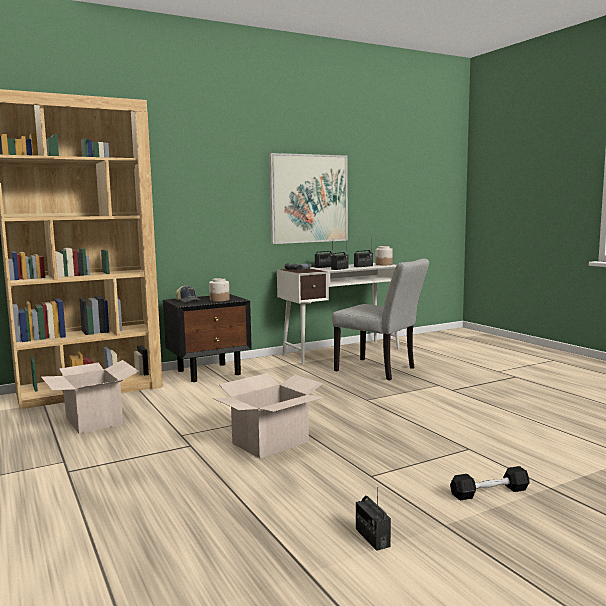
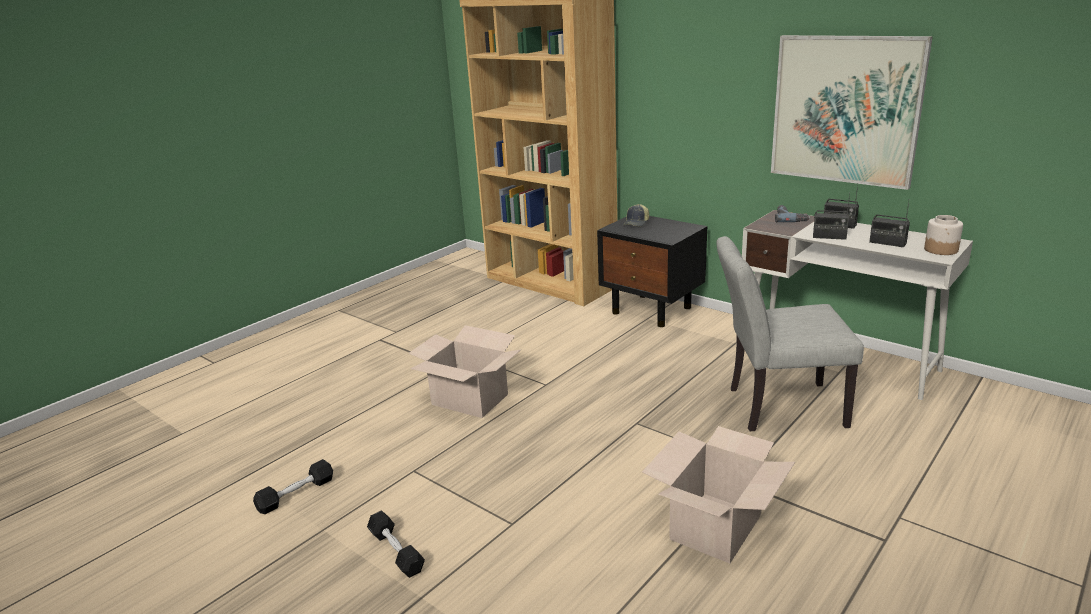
camera: 70 degrees right, 15 degrees up
(94, 421) = (479, 311): cardboard box -> cardboard box (716, 527)
(219, 300) = (656, 233): jar -> none
(372, 537) = (296, 494): radio -> black dumbbell
(380, 370) = (776, 407): grey chair -> grey chair turned 75 degrees clockwise

